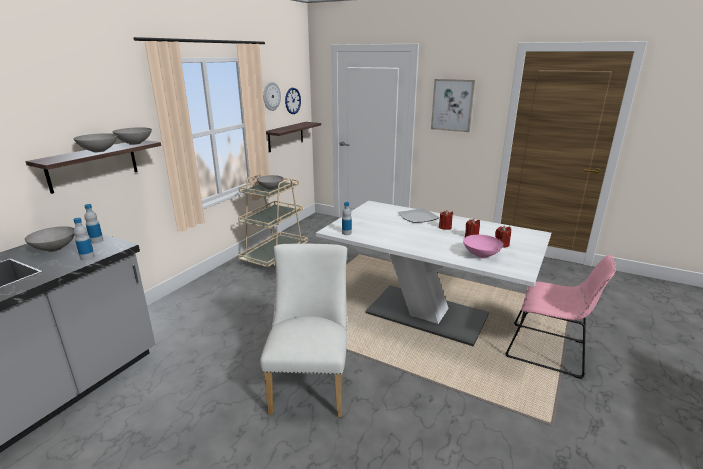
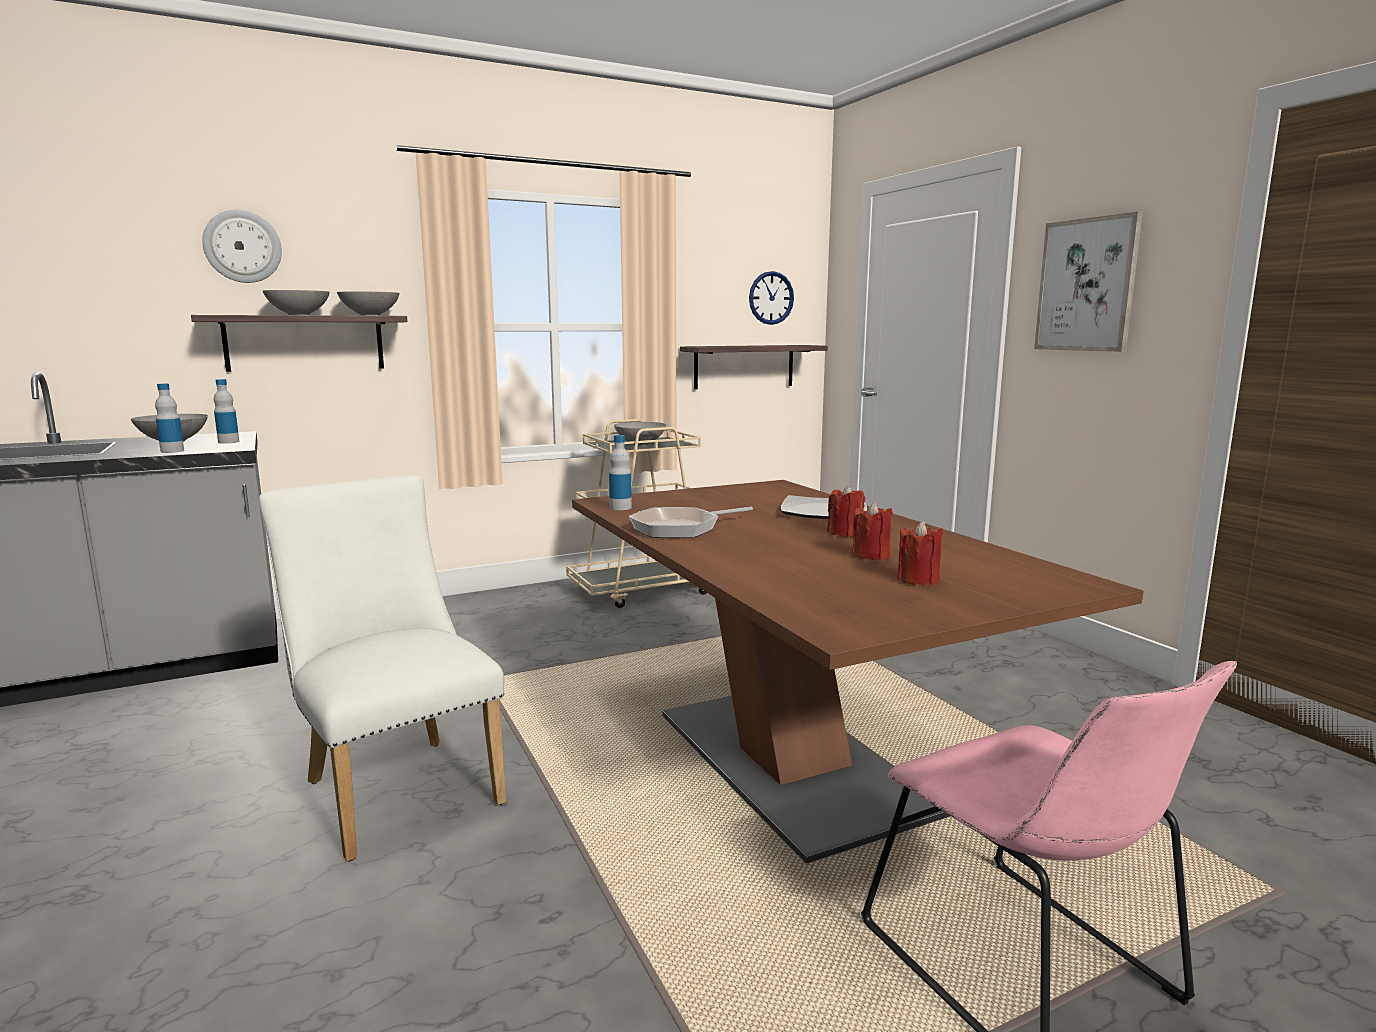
camera: 35 degrees right, 10 degrees down
(271, 96) = (711, 281): wall clock -> wall clock (242, 246)
(310, 383) = (396, 787): white chair -> white chair turned 75 degrees counterclockwise
(392, 239) = (680, 528): none -> frying pan
(426, 314) = (791, 761): white dining table -> brown dining table
(481, 255) = (816, 583): pink bowl -> none

